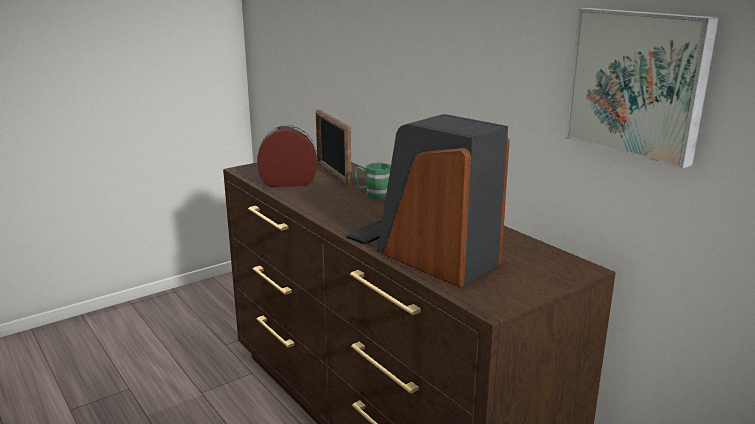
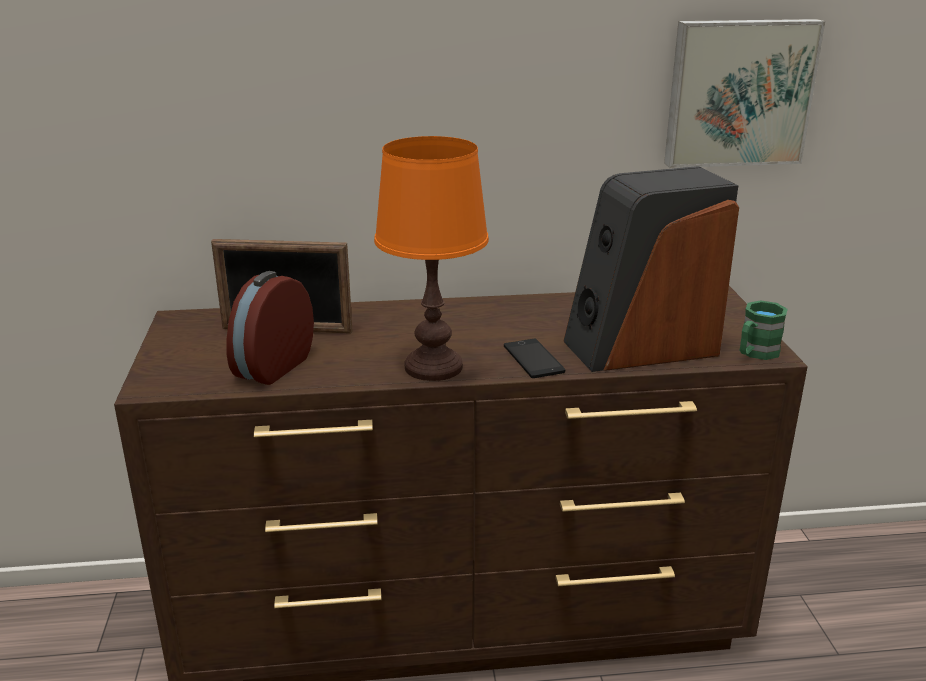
camera: 60 degrees left, 5 degrees up
(331, 212) = (433, 366): none -> orange table lamp
(373, 194) = (399, 326): green mug -> green mug (755, 353)

